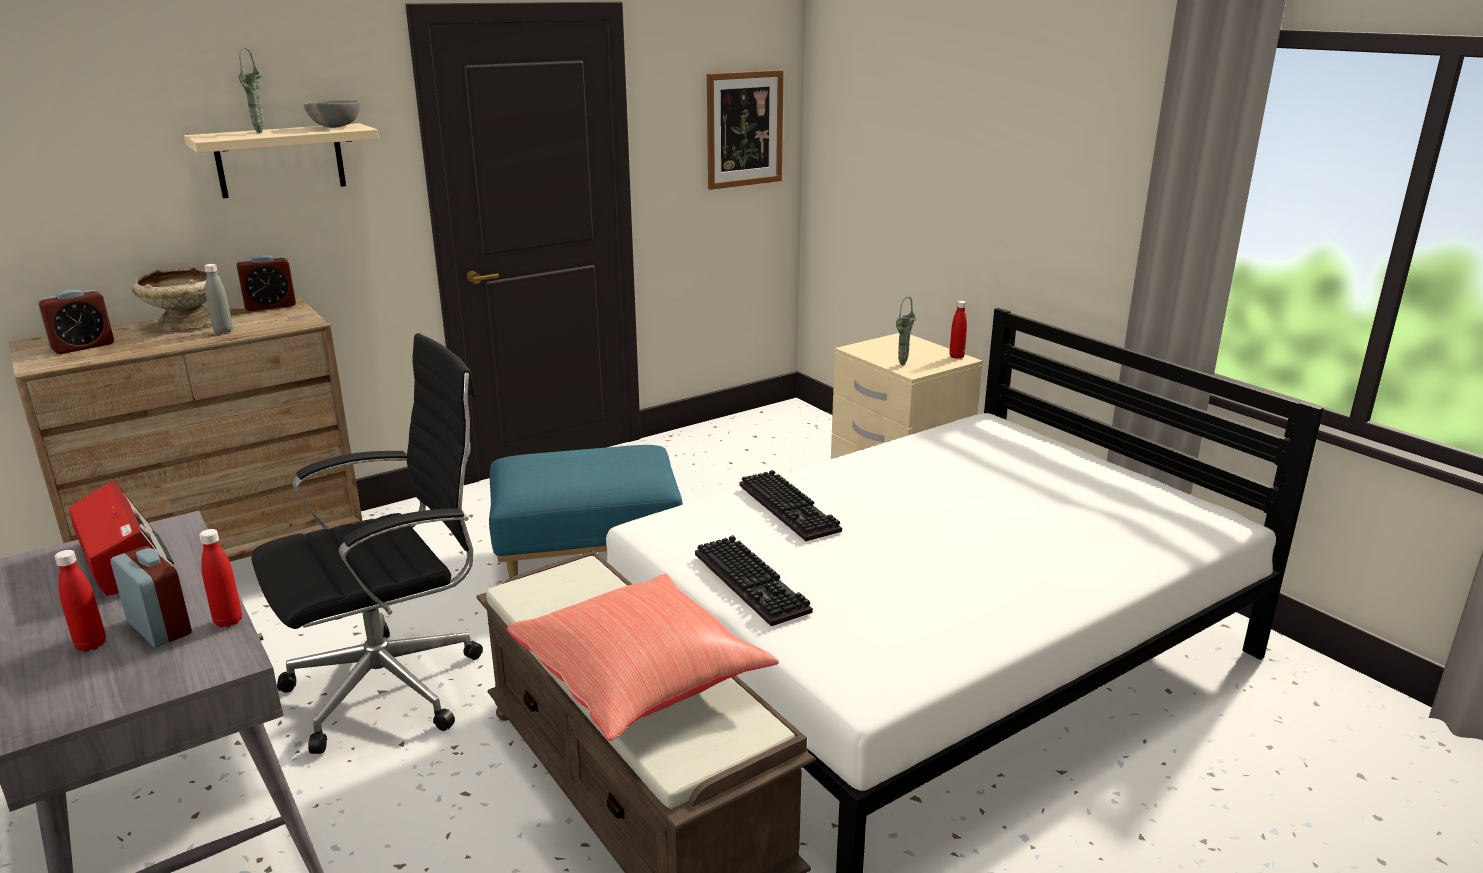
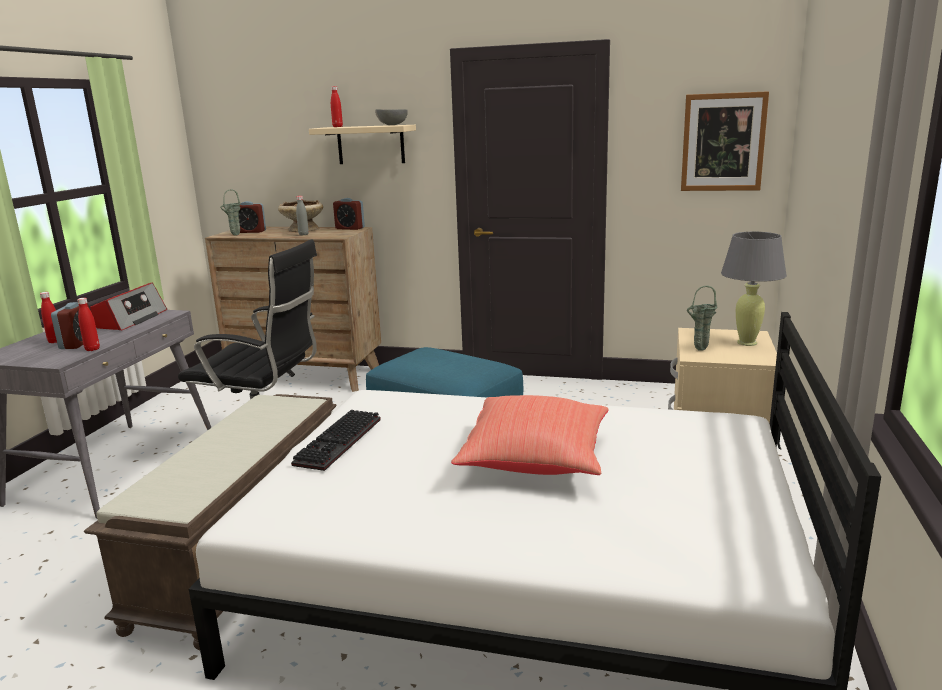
camera: 50 degrees right, 5 degrees down
(259, 132) = (351, 126): green vase -> green vase (234, 235)
(642, 681) = (202, 461): red pillow -> red pillow (536, 461)
(792, 508) = (456, 416): keyboard -> none
(916, 347) = (747, 342): none -> grey table lamp
(956, 356) = (764, 357): red bottle -> red bottle (337, 127)

